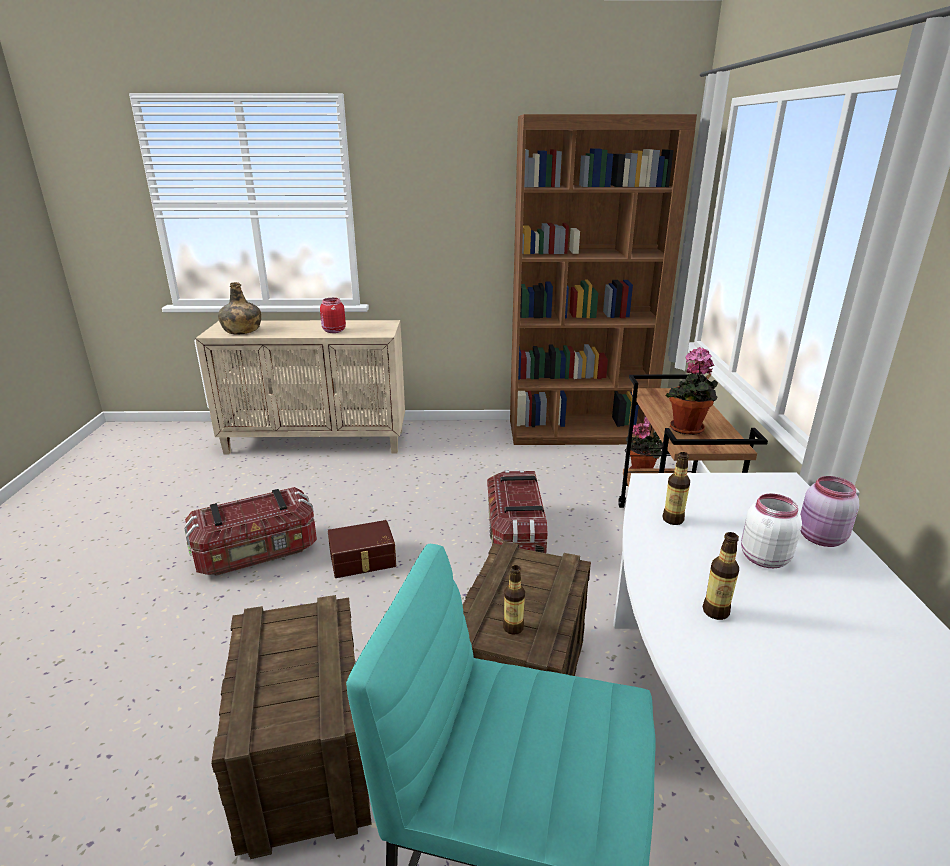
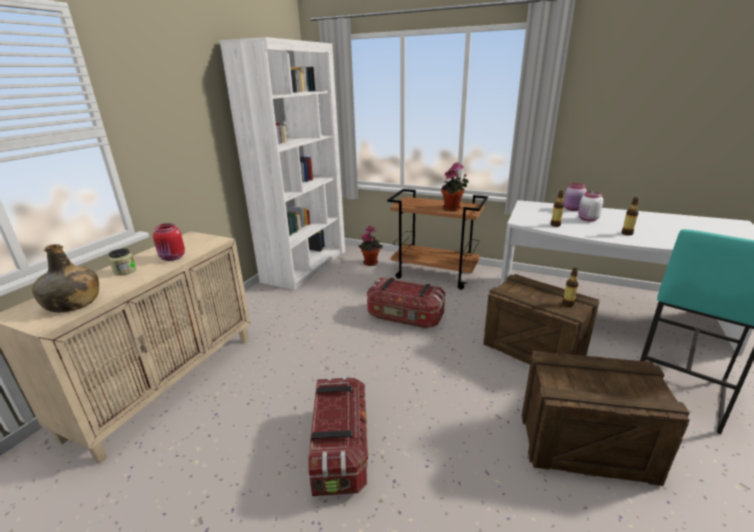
camera: 65 degrees left, 0 degrees up
(300, 326) = (125, 271): none -> jar
(363, 560) = (391, 385): brown storage box -> none
(579, 432) = (305, 265): brown bookcase -> white bookcase

